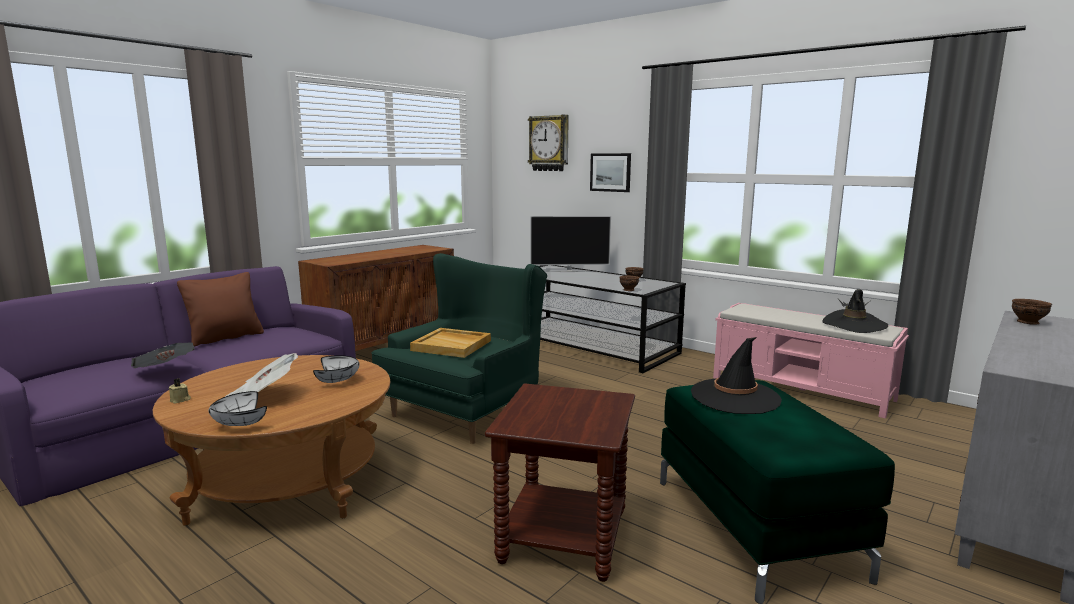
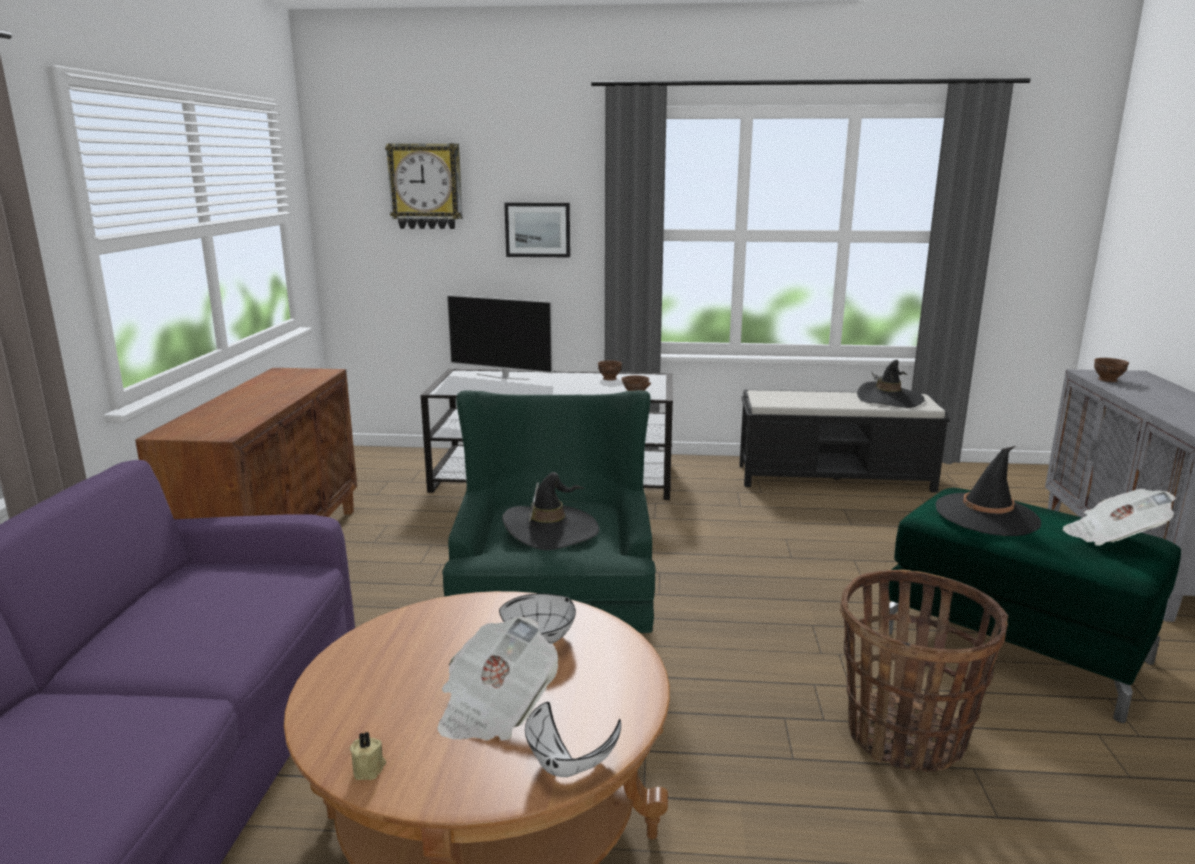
camera: 35 degrees left, 5 degrees up
(165, 371) = (158, 728): newspaper -> newspaper (1113, 538)
(225, 338) = (126, 624): brown pillow -> none
(452, 345) = (551, 530): beige tray -> black hat
(564, 538) = (905, 736): brown side table -> basket
(569, 271) = (503, 377): television -> television turned 60 degrees clockwise
(802, 389) = (835, 478): pink bench -> black bench

